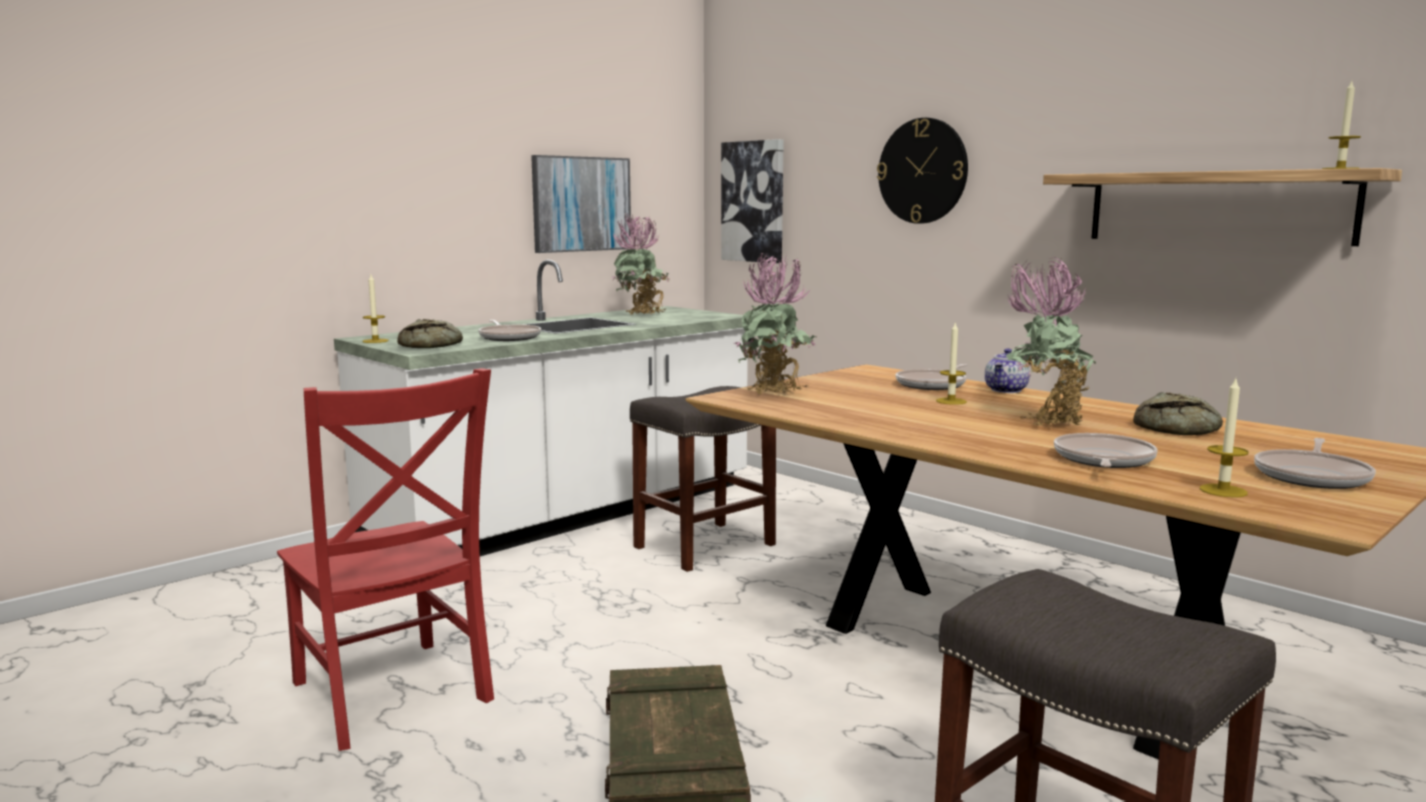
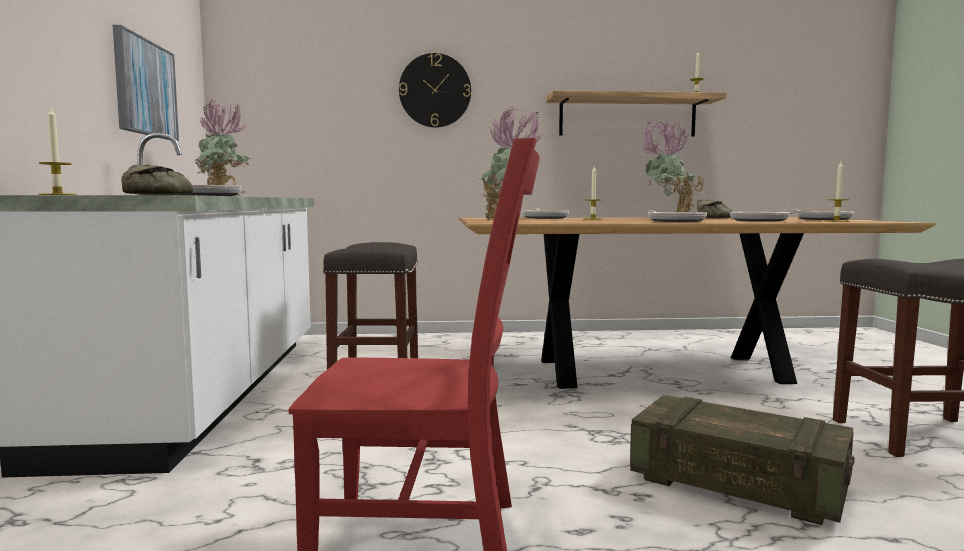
camera: 50 degrees left, 5 degrees down
(753, 201) = (269, 111): picture -> none
(961, 434) = (674, 221): none -> frying pan
(1006, 390) = (585, 217): teapot -> none

